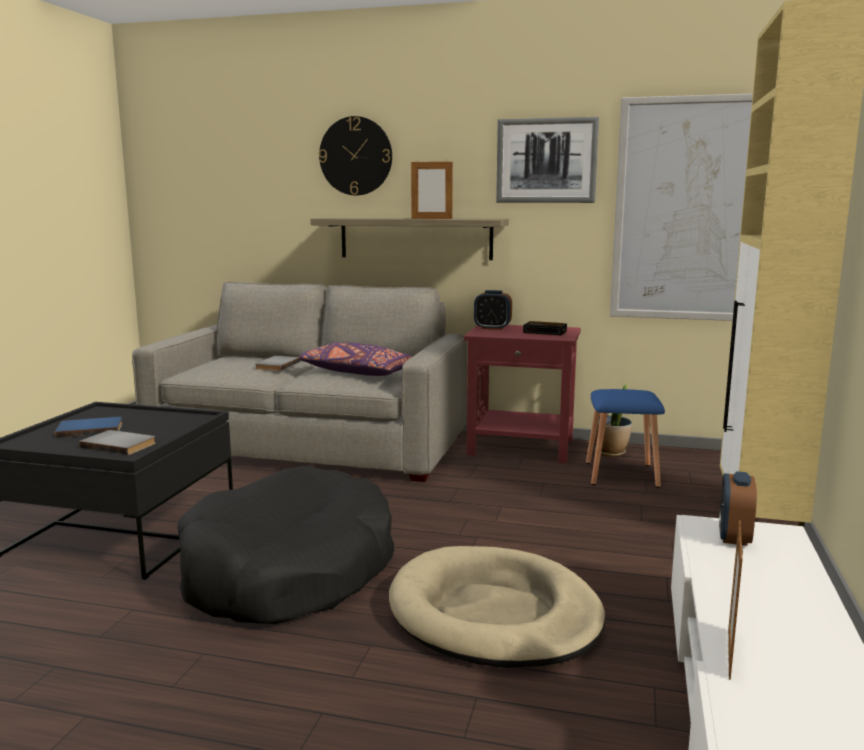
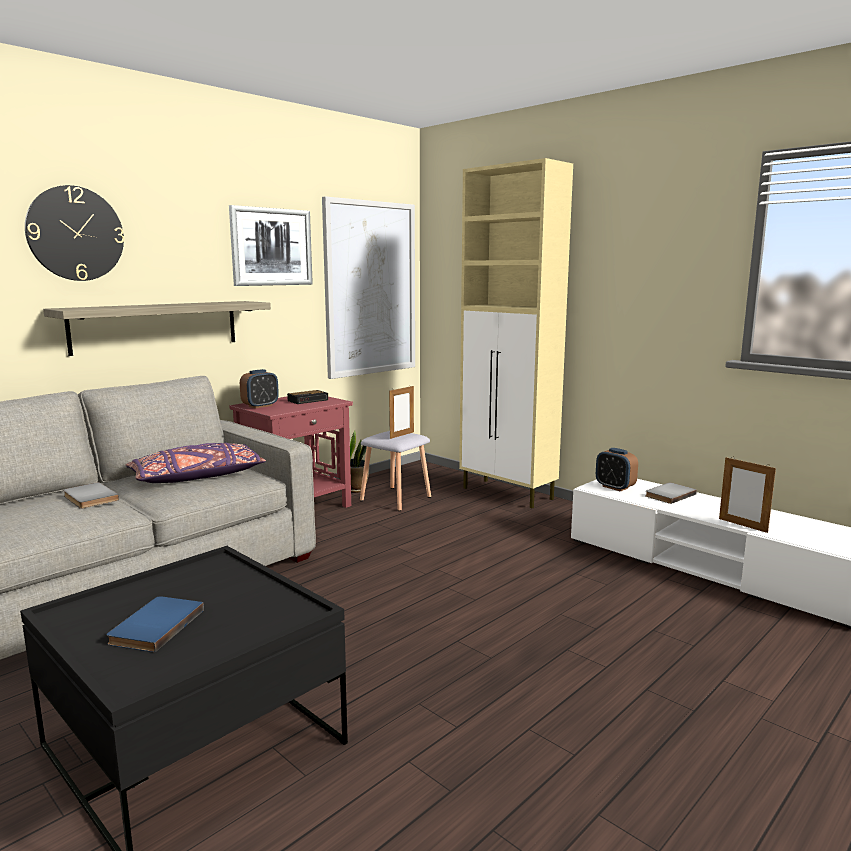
camera: 60 degrees left, 0 degrees up
(120, 445) = (255, 613): grey book -> grey book (668, 495)
(288, 571) = (414, 657): black dog bed -> none
(431, 218) = (202, 304): picture frame -> picture frame (402, 435)
(494, 614) = (556, 596): beige dog bed -> none
(622, 474) = (396, 498): blue stool -> grey stool

